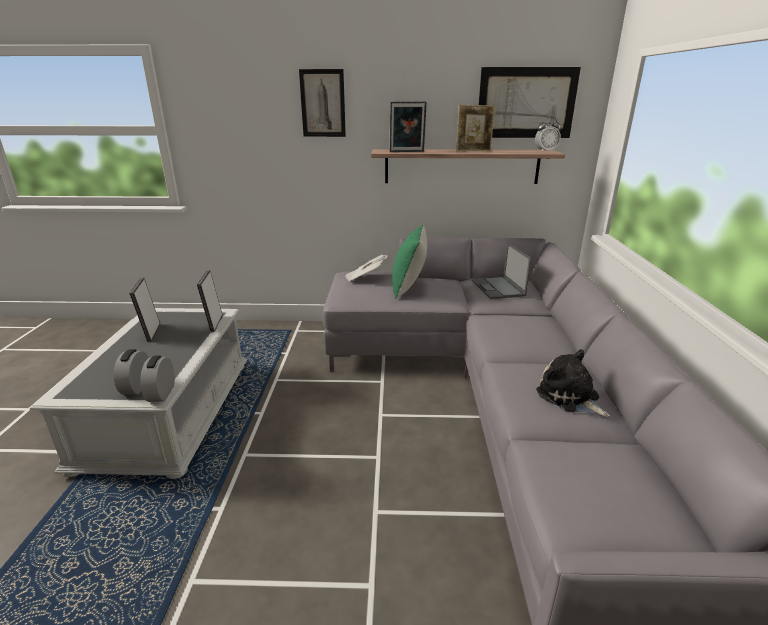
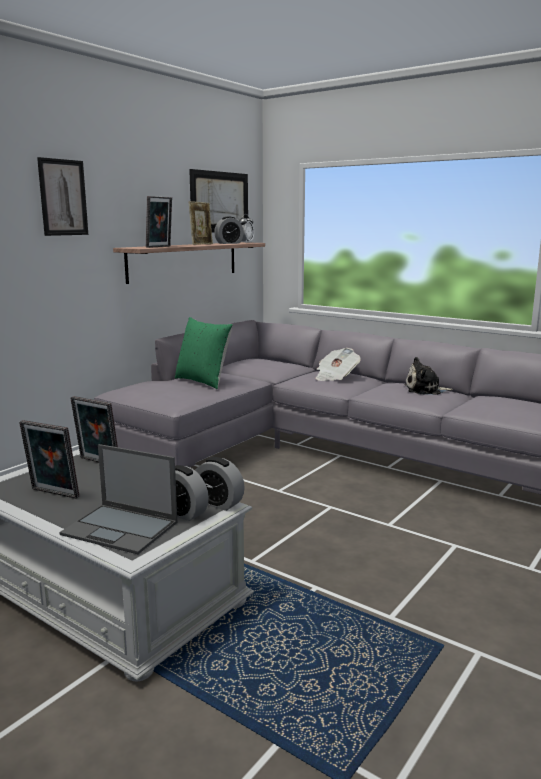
camera: 55 degrees left, 10 degrees down
(365, 278) = (149, 388): newspaper -> newspaper (335, 377)
(498, 288) = (260, 364): laptop -> laptop (121, 528)
(514, 151) = (229, 243): none -> alarm clock

